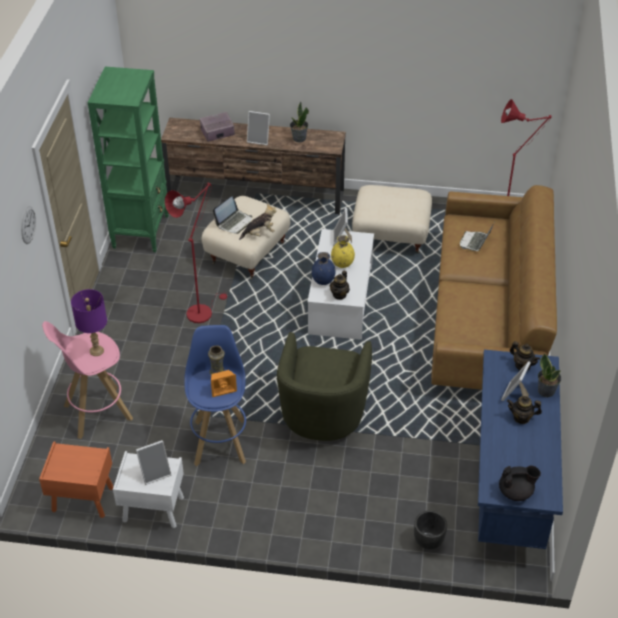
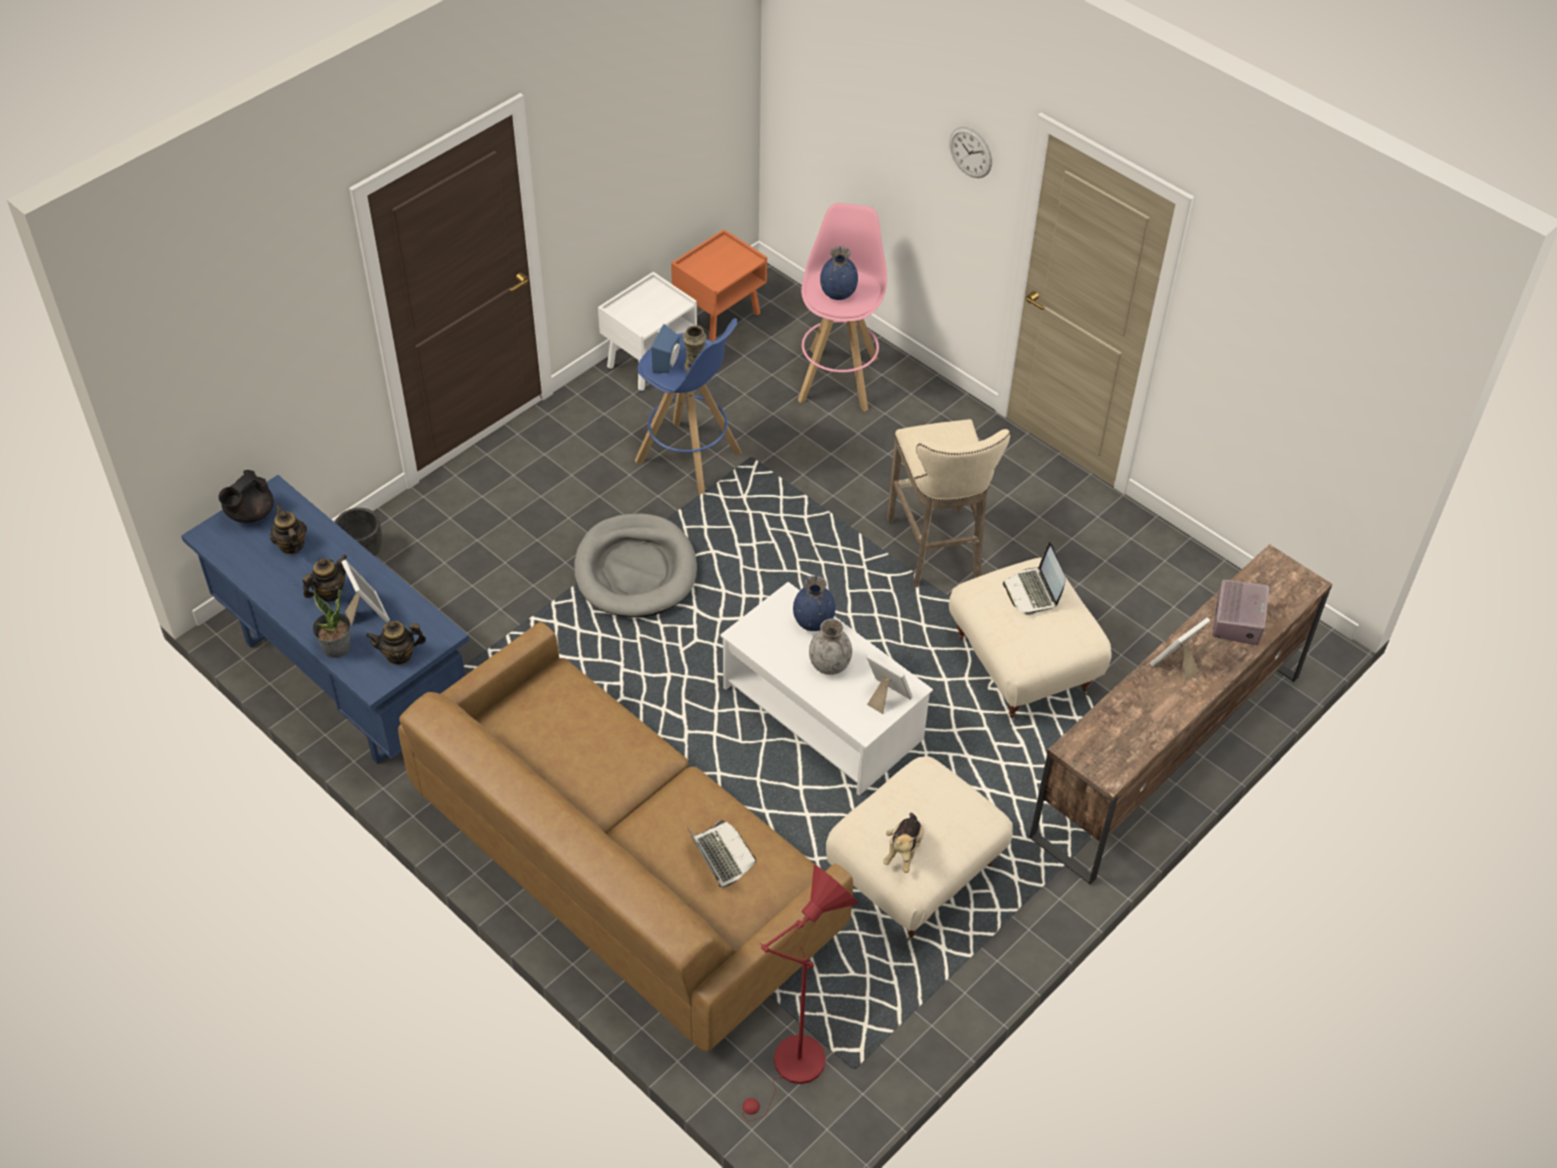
camera: 125 degrees right, 5 degrees up
(96, 350) = (838, 293): purple table lamp -> blue vase
(141, 231) = (1176, 570): green bookcase -> none
(155, 473) = (643, 312): picture frame -> none
(202, 311) = (936, 552): red floor lamp -> beige stool
(222, 389) = (668, 363): orange speaker -> blue speaker
(259, 234) = (983, 609): plush toy -> plush toy (903, 850)
(299, 138) = (1139, 718): potted plant -> none
(322, 414) = (635, 570): green armchair -> grey dog bed
(339, 294) = (767, 623): teapot -> teapot (291, 545)
(342, 263) = (830, 665): yellow vase -> grey vase

